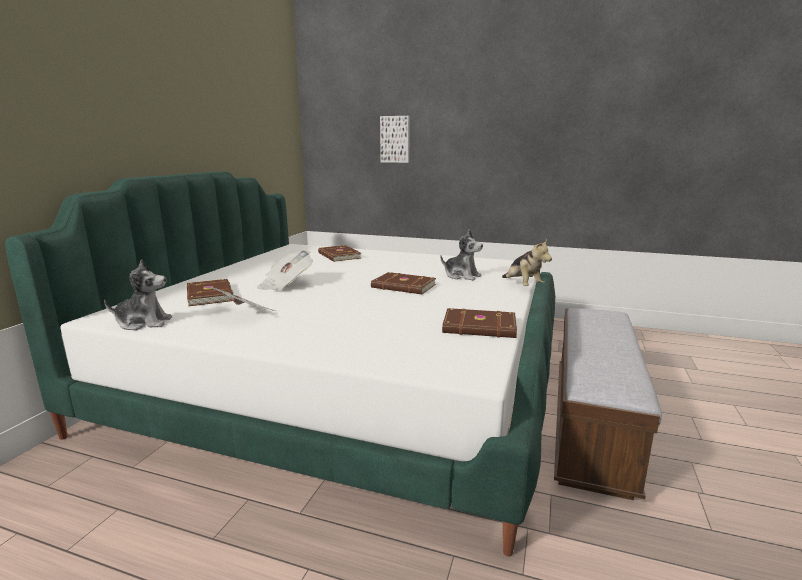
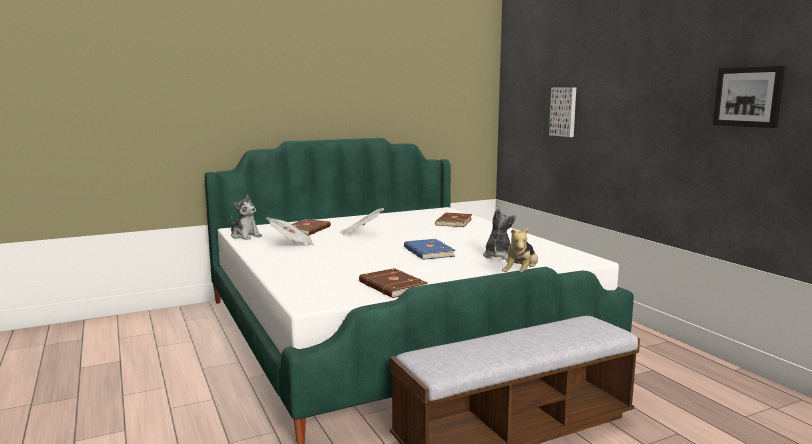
camera: 45 degrees right, 5 degrees down
(403, 286) = (428, 252): brown book -> blue book
(462, 276) = (498, 256): plush toy -> plush toy turned 150 degrees counterclockwise
(589, 121) = (748, 96): none -> picture

